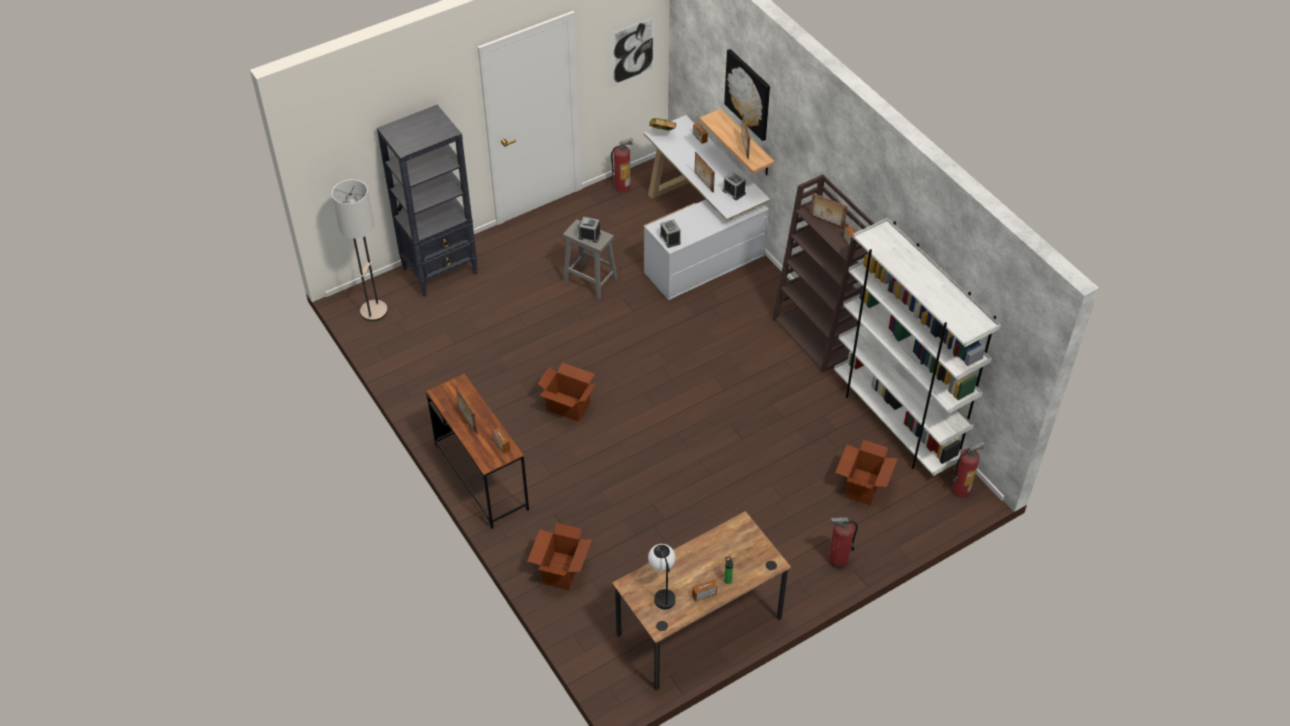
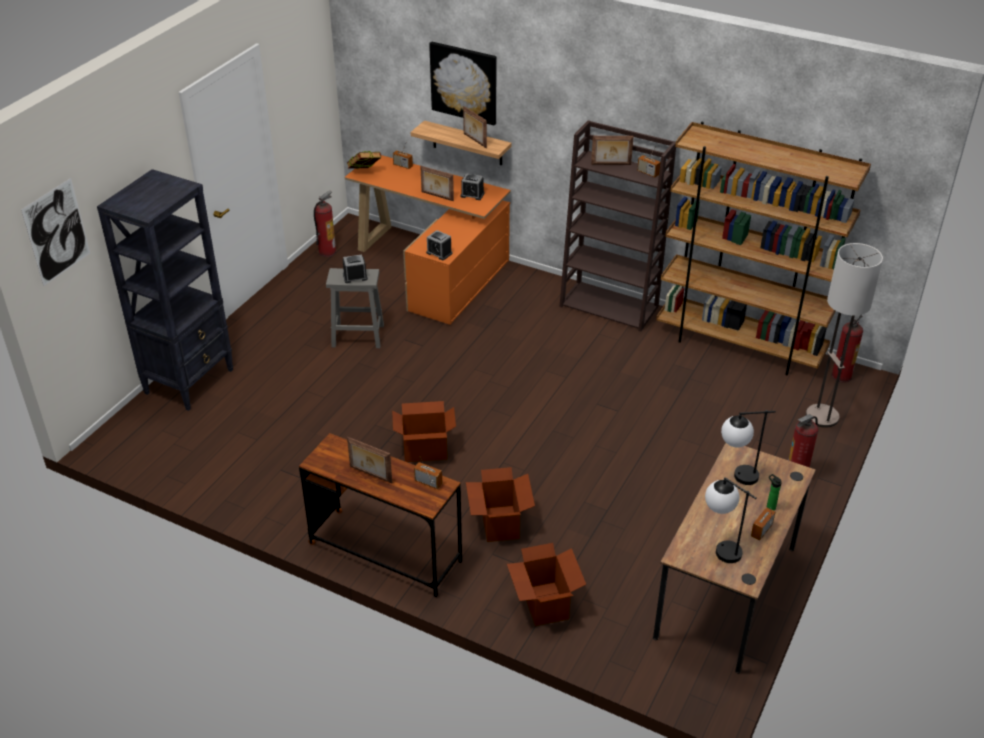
camera: 30 degrees left, 10 degrees down
(374, 311) = (140, 444): floor lamp -> floor lamp (822, 416)
(633, 51) = (310, 92): picture -> picture (57, 232)
(697, 238) = (434, 267): white desk -> orange desk
(724, 544) = (736, 477): none -> table lamp
(862, 486) = (759, 406): cardboard box -> cardboard box (499, 524)
(896, 423) = (740, 346): white bookcase -> brown bookcase

